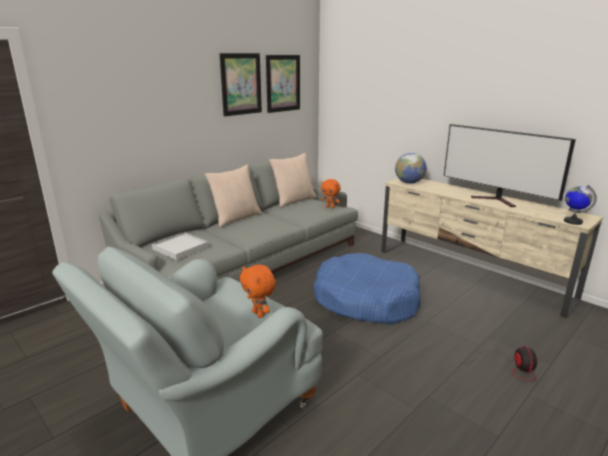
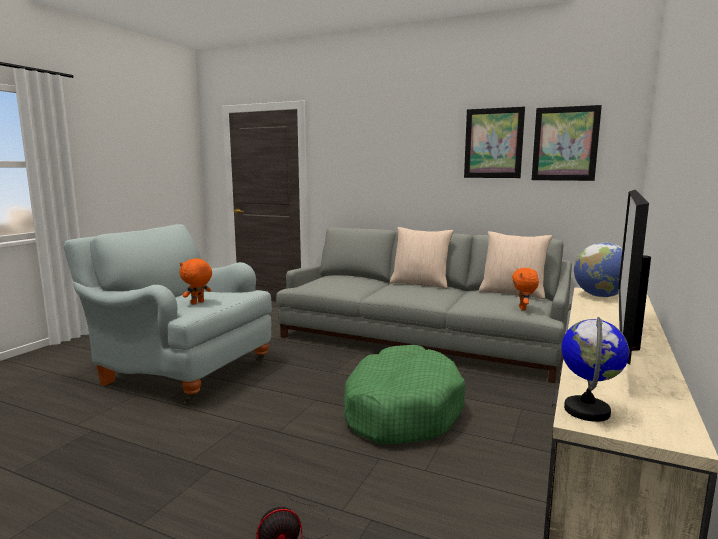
camera: 70 degrees right, 10 degrees down
(181, 248) = (329, 281): white tray -> none
(366, 300) = (401, 409): blue dog bed -> green dog bed

